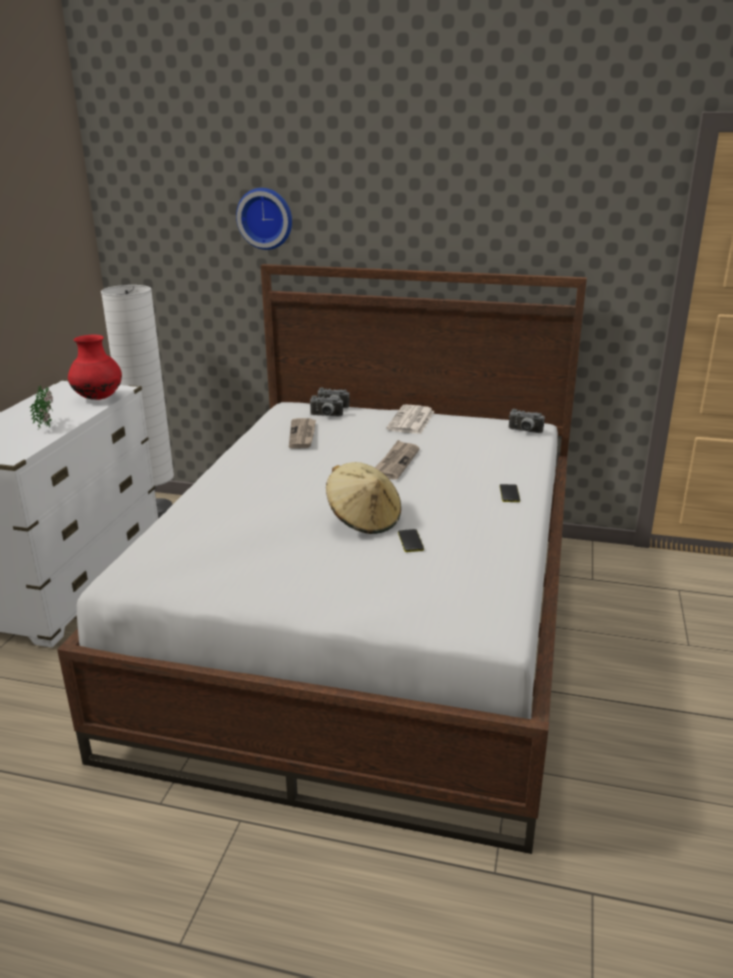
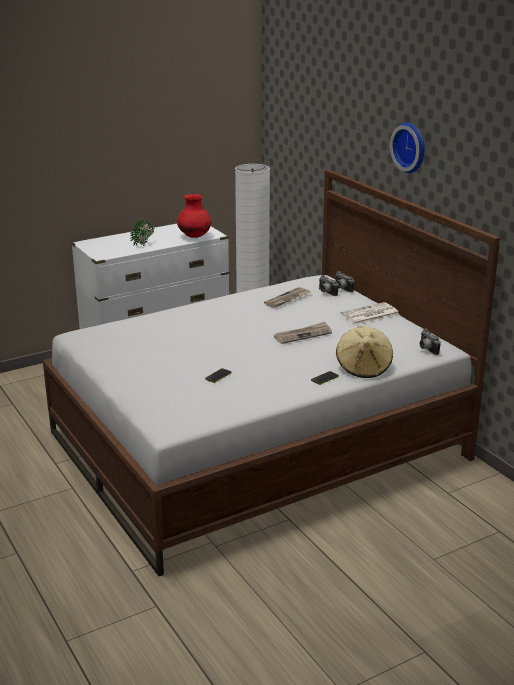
camera: 45 degrees right, 0 degrees up
(266, 218) = (336, 136): wall clock -> wall clock (411, 147)
(364, 520) = (219, 356): beige hat -> beige hat (363, 368)

